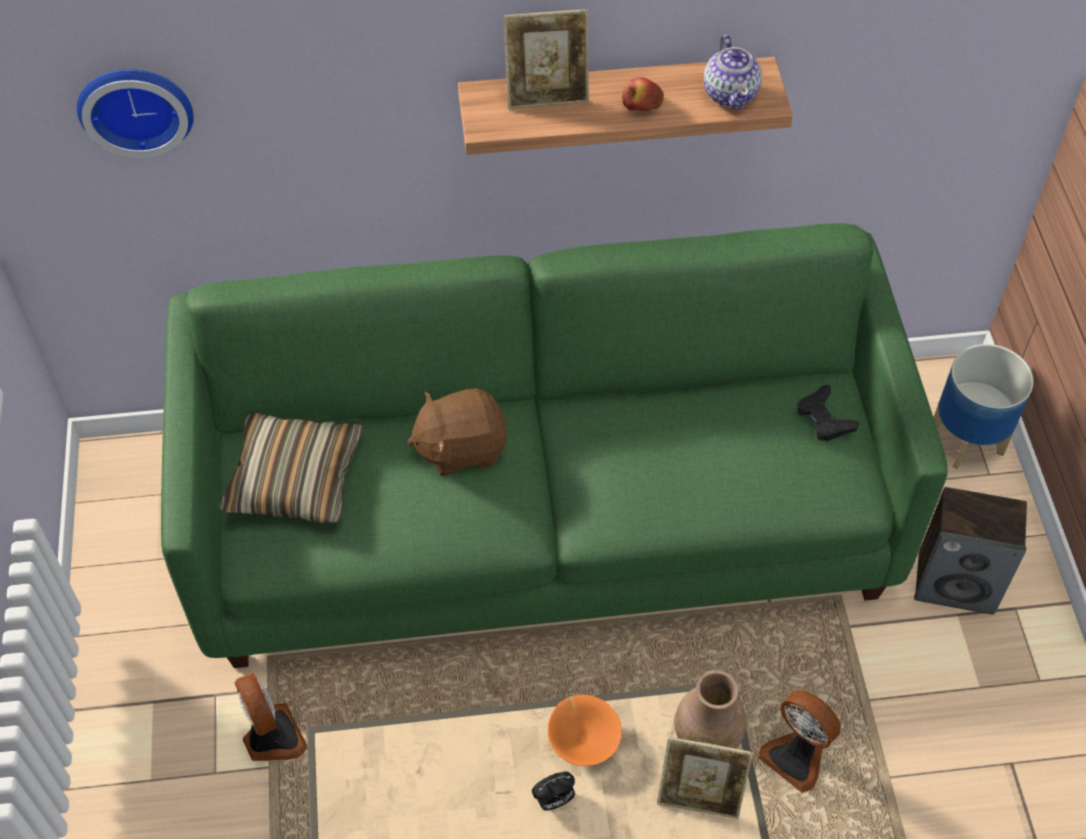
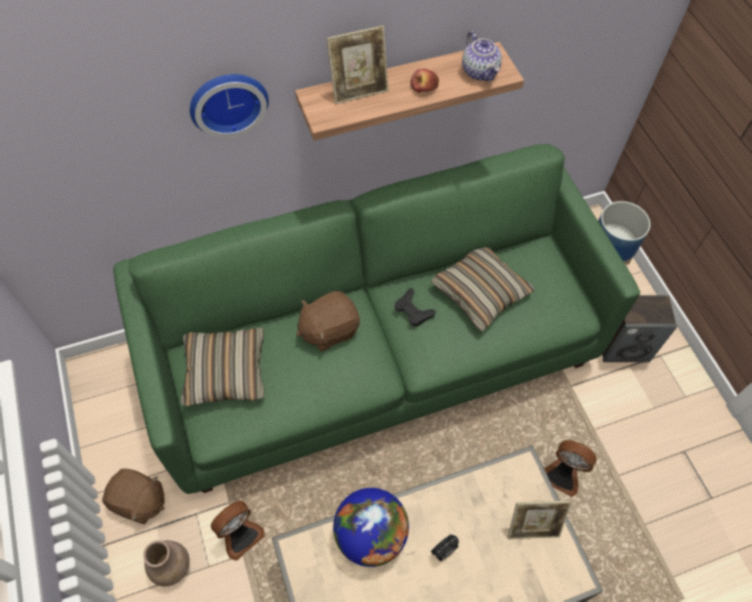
camera: 15 degrees left, 5 degrees up
(136, 105) = (68, 141): wall clock -> wall clock (227, 101)
(137, 661) = (139, 501): none -> brown plush toy
(272, 738) = (240, 534): fan -> fan turned 90 degrees clockwise
(451, 754) = (370, 535): none -> globe
(583, 739) = (450, 505): orange bowl -> none
(708, 435) = (480, 291): none -> pillow
(708, 737) = (526, 486): brown vase -> brown vase (172, 567)
(824, 418) = (546, 267): black game controller -> black game controller (413, 310)

